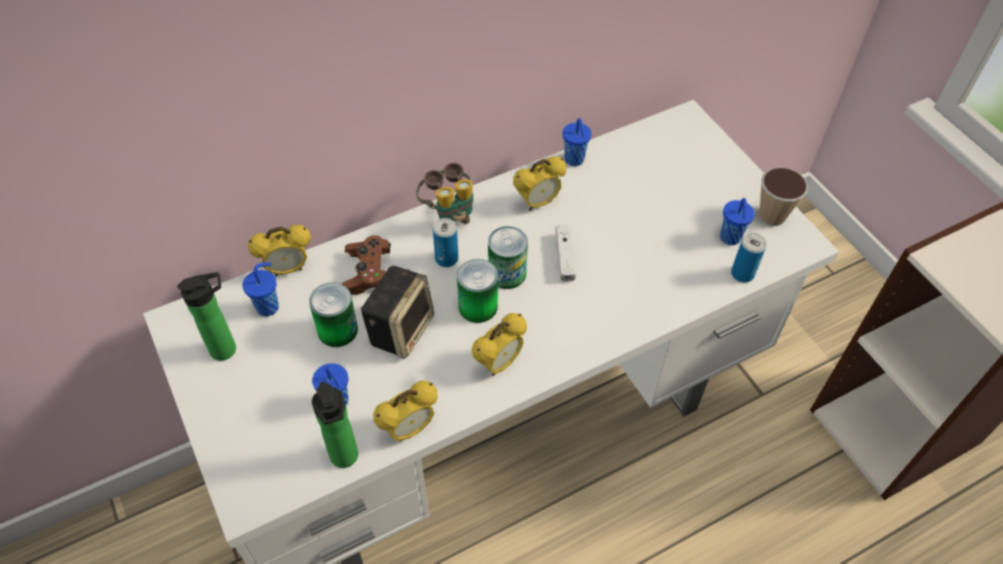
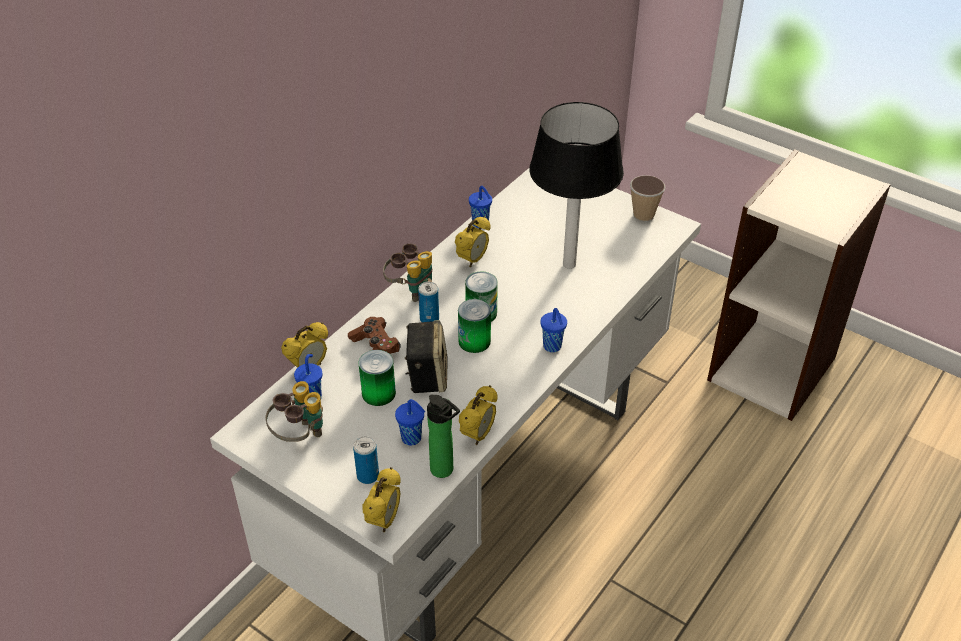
camera: 25 degrees left, 10 degrees down
(227, 348) = (300, 436): bottle -> binoculars
(499, 364) = (514, 371): alarm clock -> alarm clock (384, 520)
(564, 257) = (516, 289): white game controller -> none
(646, 248) = (570, 264): none -> table lamp
(730, 239) = (624, 239): blue cup -> blue cup (552, 347)
(742, 274) = (646, 258): can -> can (368, 476)

